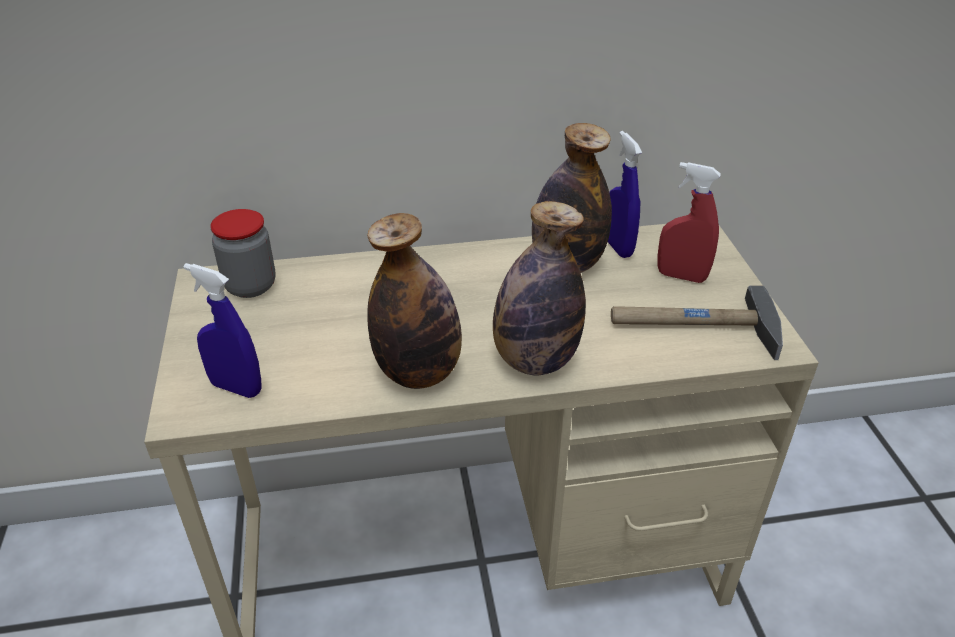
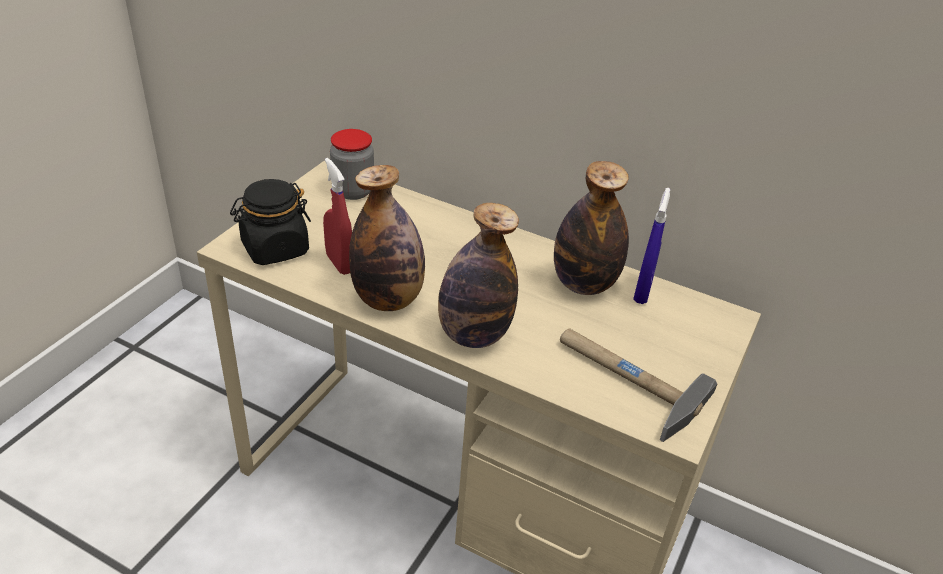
camera: 35 degrees right, 0 degrees up
(236, 388) = (274, 248): blue spray bottle -> black jar
(681, 276) = (666, 340): red spray bottle -> red spray bottle (339, 263)

